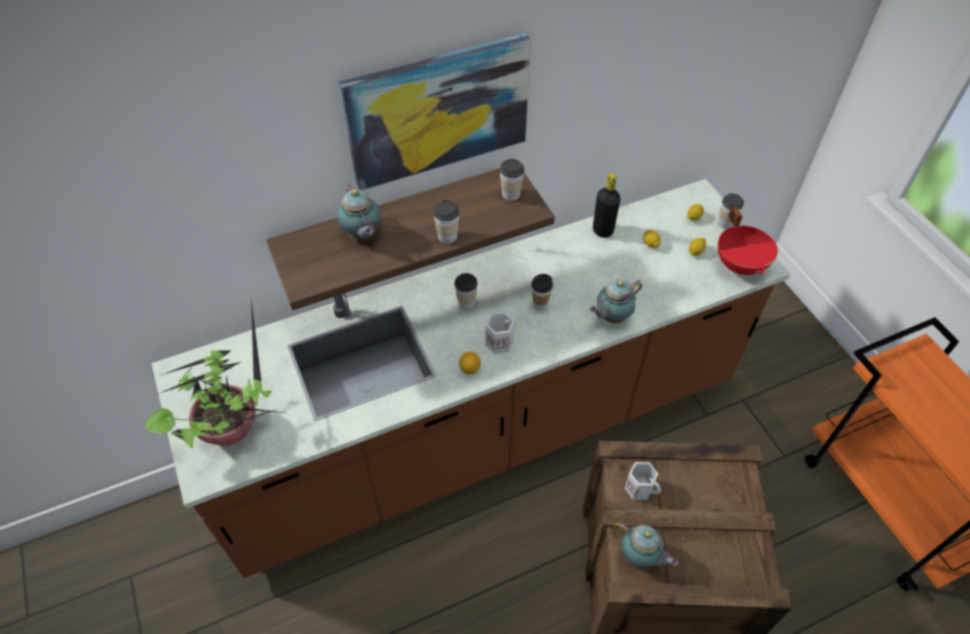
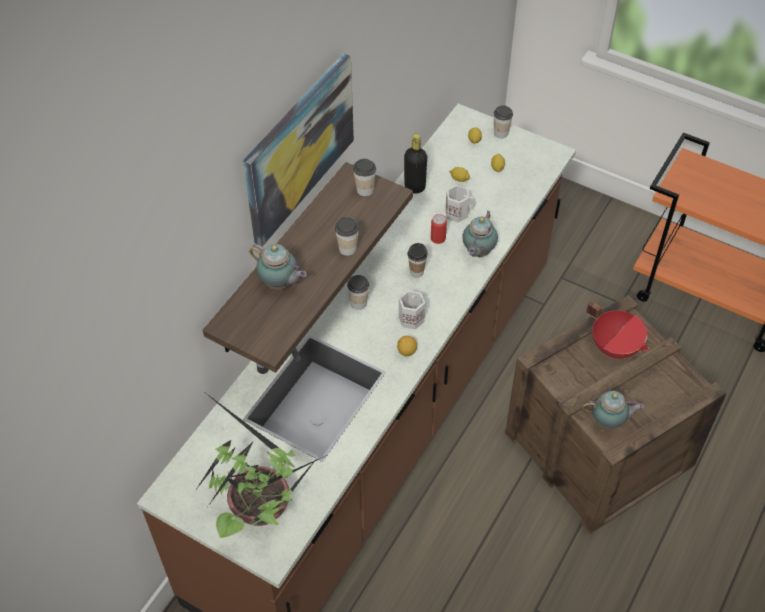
camera: 35 degrees left, 0 degrees up
(585, 285) = (438, 238): none -> can
(640, 488) = (571, 375): white mug -> white mug (457, 212)
(740, 265) = (537, 161): red cooking pot -> red cooking pot (615, 346)

